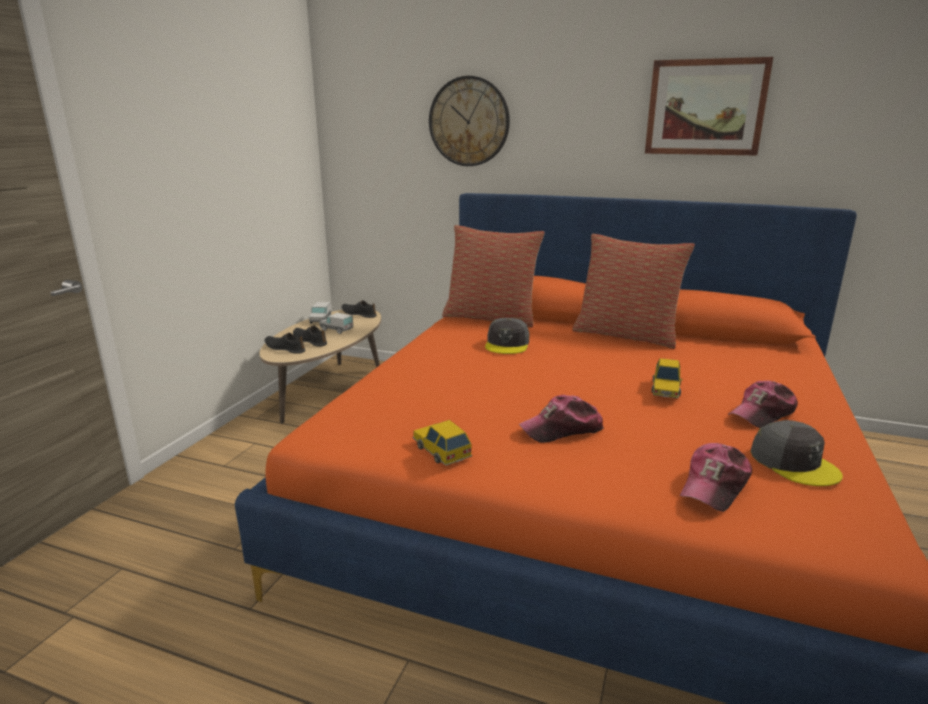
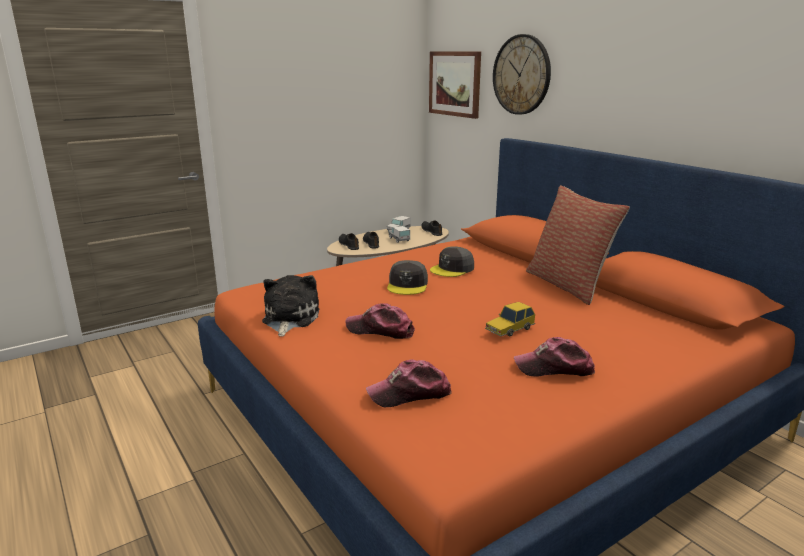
camera: 35 degrees right, 0 degrees up
(441, 450) = (289, 318): toy car -> plush toy
(491, 317) = (480, 248): pillow -> none
(705, 107) = (716, 68): picture -> picture (455, 83)
(794, 463) = (502, 404): grey cap -> grey cap (407, 285)

